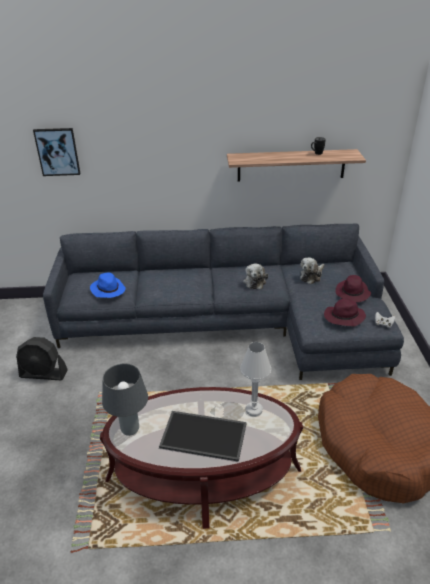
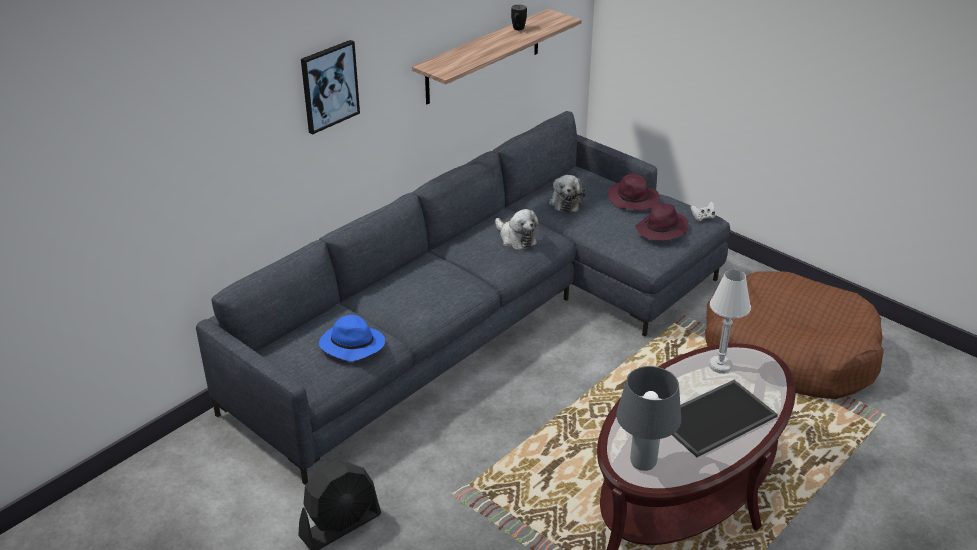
camera: 45 degrees left, 0 degrees up
(57, 151) = (183, 150): picture -> picture (329, 86)

